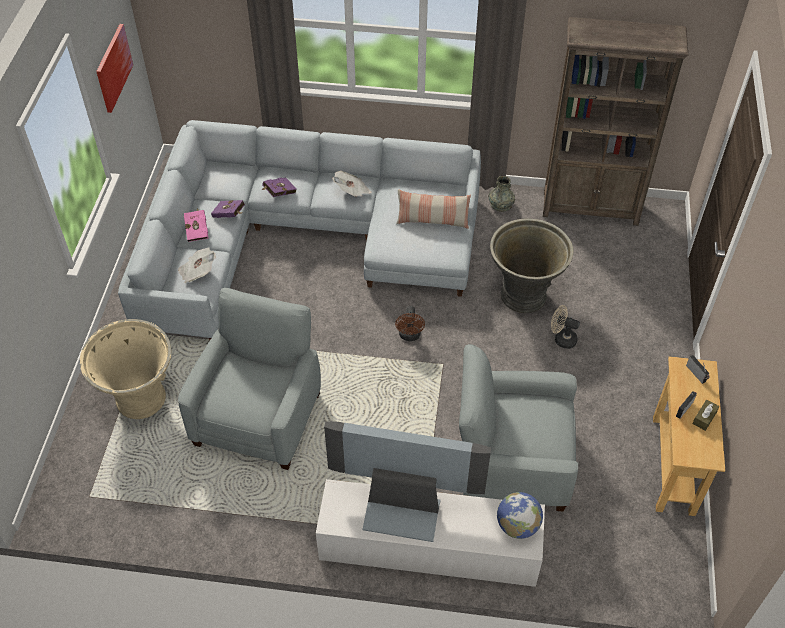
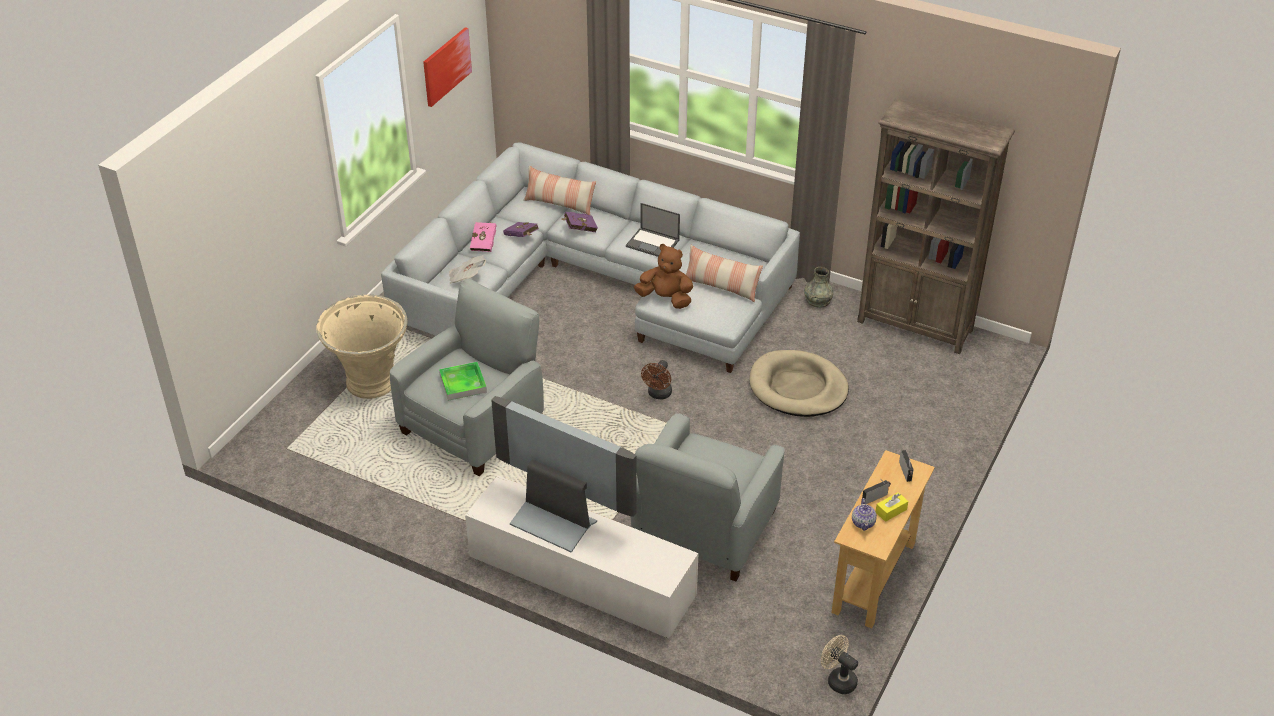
camera: 20 degrees right, 10 degrees down
(248, 171) = (559, 204): none -> pillow
(252, 391) = (463, 383): none -> tray
(352, 191) = (653, 243): newspaper -> laptop
(389, 245) = (665, 299): none -> brown plush toy
(511, 461) = (704, 529): grey armchair -> grey armchair turned 90 degrees counterclockwise
(517, 525) = (661, 562): globe -> none
(524, 295) = (798, 388): grey planter -> beige dog bed
(561, 339) = (816, 436): beige fan -> beige fan (838, 679)
(688, 437) = (863, 522): none -> teapot
(704, 418) = (891, 511): brown tissue box -> yellow tissue box

